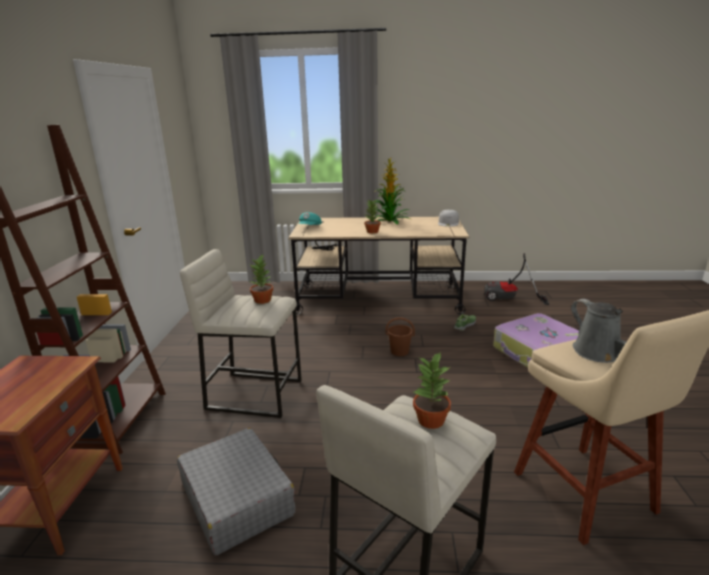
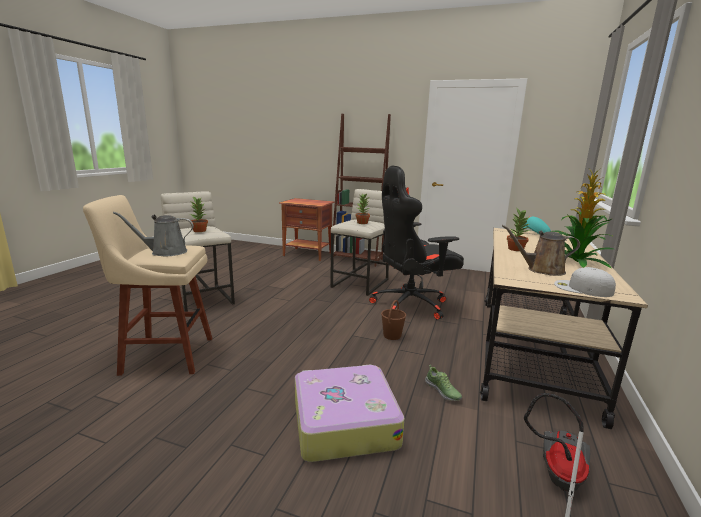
camera: 105 degrees right, 5 degrees down
(237, 499) = (279, 276): grey suitcase -> none
(318, 347) = (414, 305): none -> black office chair
(423, 227) = (542, 270): none -> brown watering can

